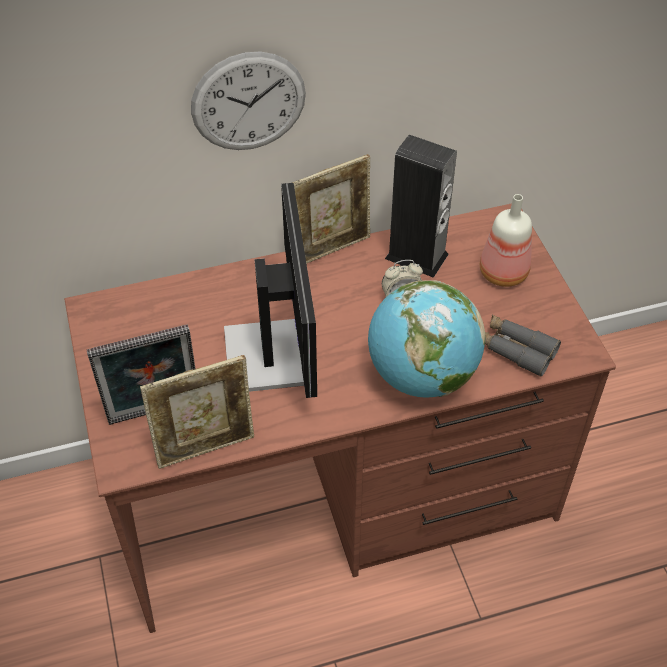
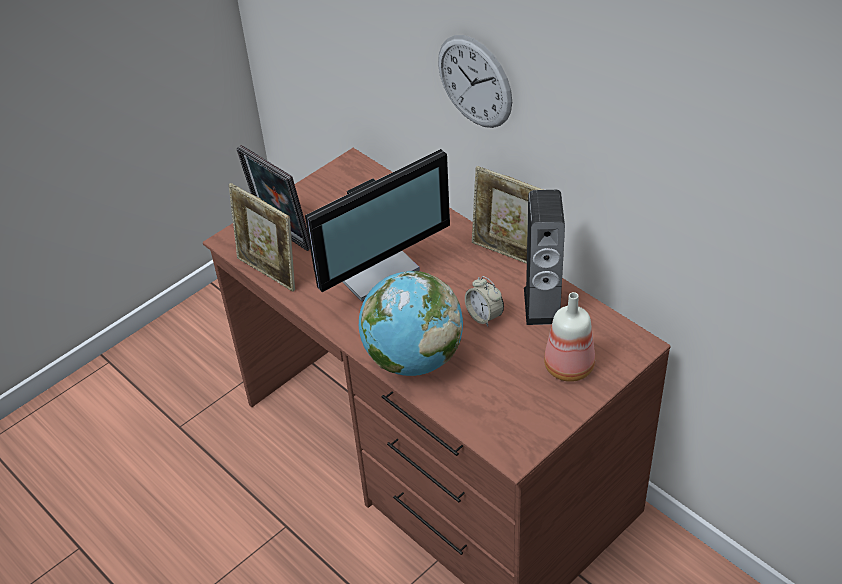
camera: 65 degrees right, 5 degrees down
(515, 350) = (483, 406): grey binoculars -> none

